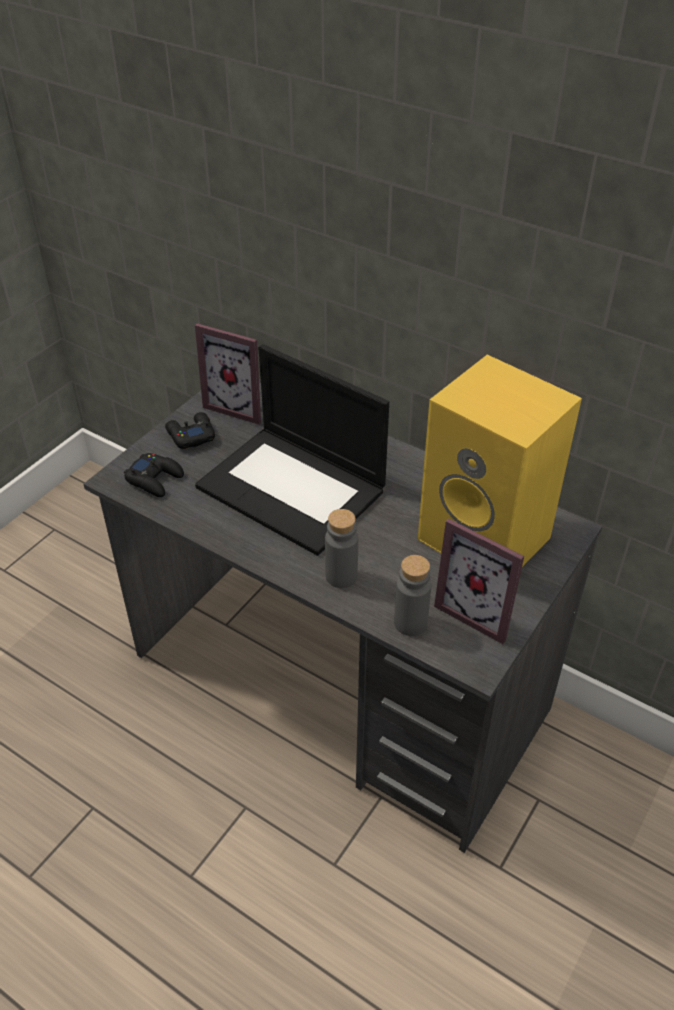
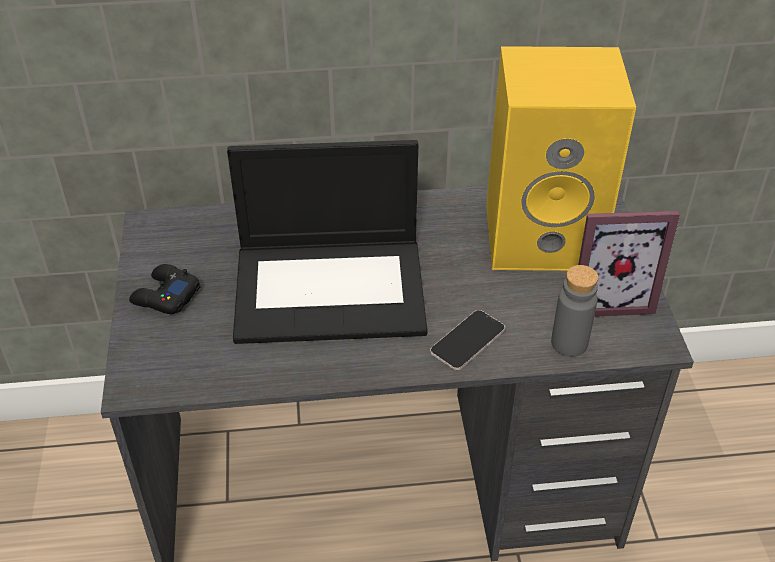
camera: 40 degrees left, 0 degrees up
(155, 479) = (179, 360): black game controller -> none
(239, 405) = (183, 240): picture frame -> none
(341, 576) = (467, 340): grey bottle -> phone

